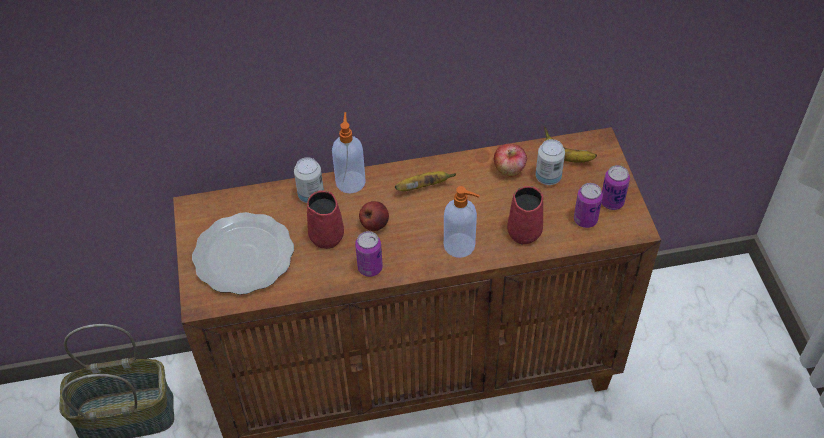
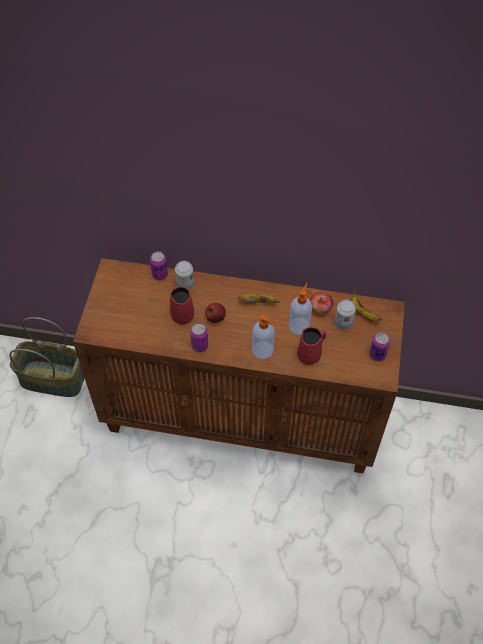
camera: 20 degrees right, 5 degrees up
(242, 256) = (126, 311): plate -> none
(350, 181) = (214, 283): soap dispenser -> soap dispenser (299, 325)
(585, 220) = (353, 361): can -> can (160, 275)

